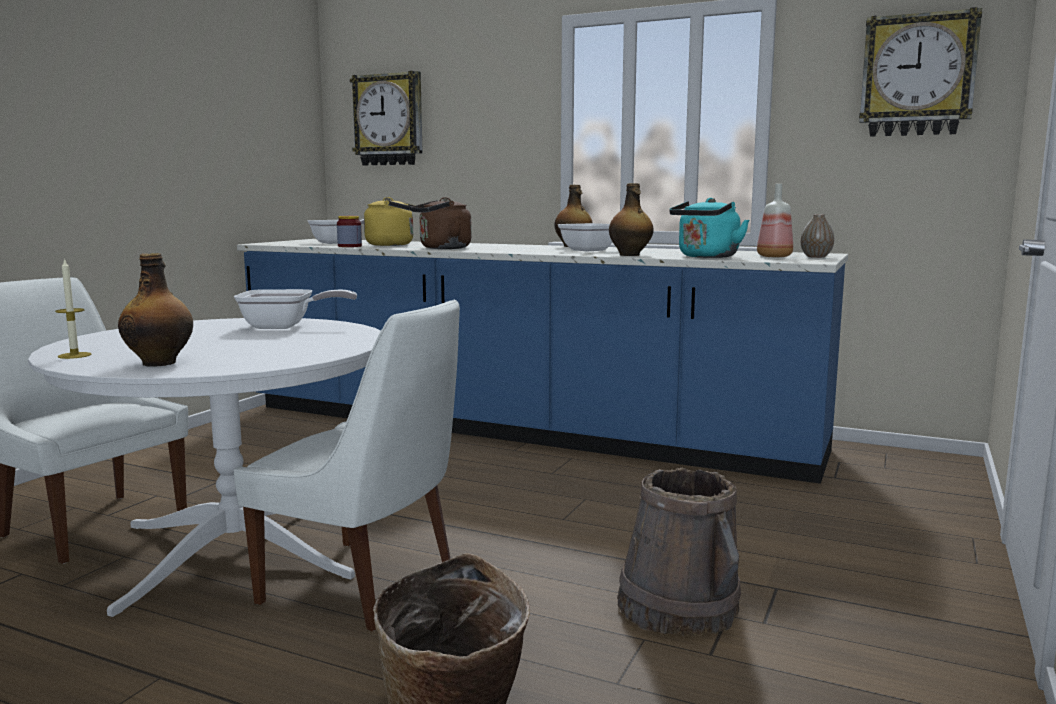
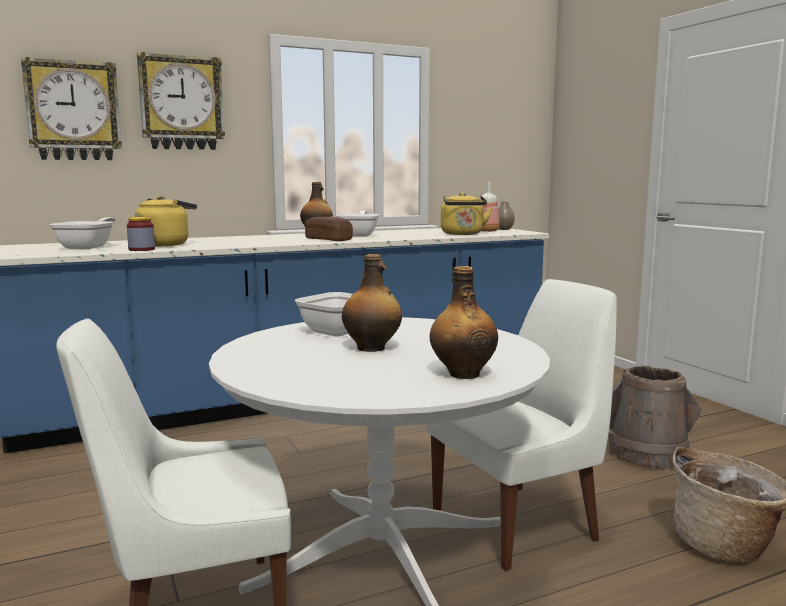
camera: 50 degrees left, 0 degrees up
(74, 355) = (364, 392): candle -> none
(442, 248) = (246, 244): brown kettle -> none
(529, 251) = (328, 239): none -> bread
(630, 255) = (417, 237): bottle -> bottle (372, 348)
(706, 257) = (463, 234): turquoise kettle -> yellow kettle
(917, 75) = (506, 113): wall clock -> wall clock (181, 103)

